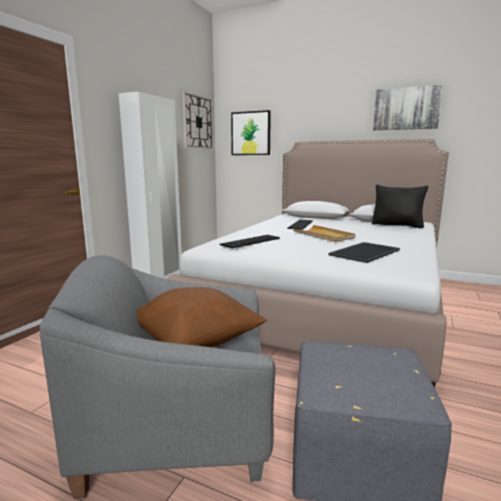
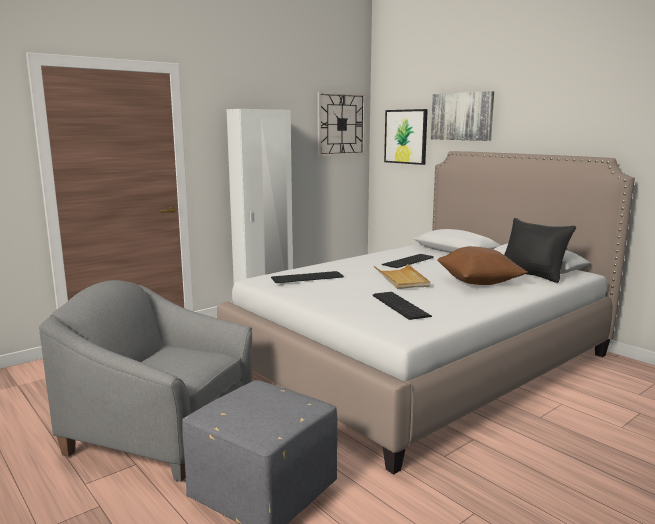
camera: 25 degrees right, 0 degrees up
(197, 344) = (164, 363): brown pillow -> brown pillow (478, 283)
(364, 252) = (401, 305): tray -> keyboard
(406, 108) = (586, 113): picture -> picture (462, 116)

